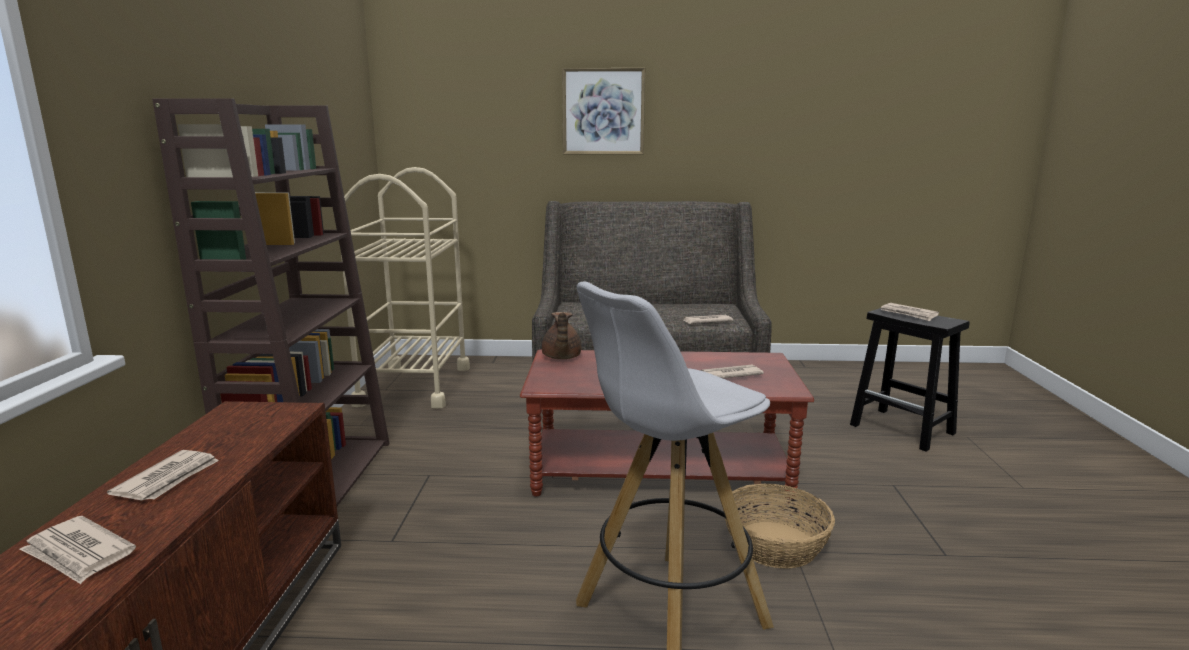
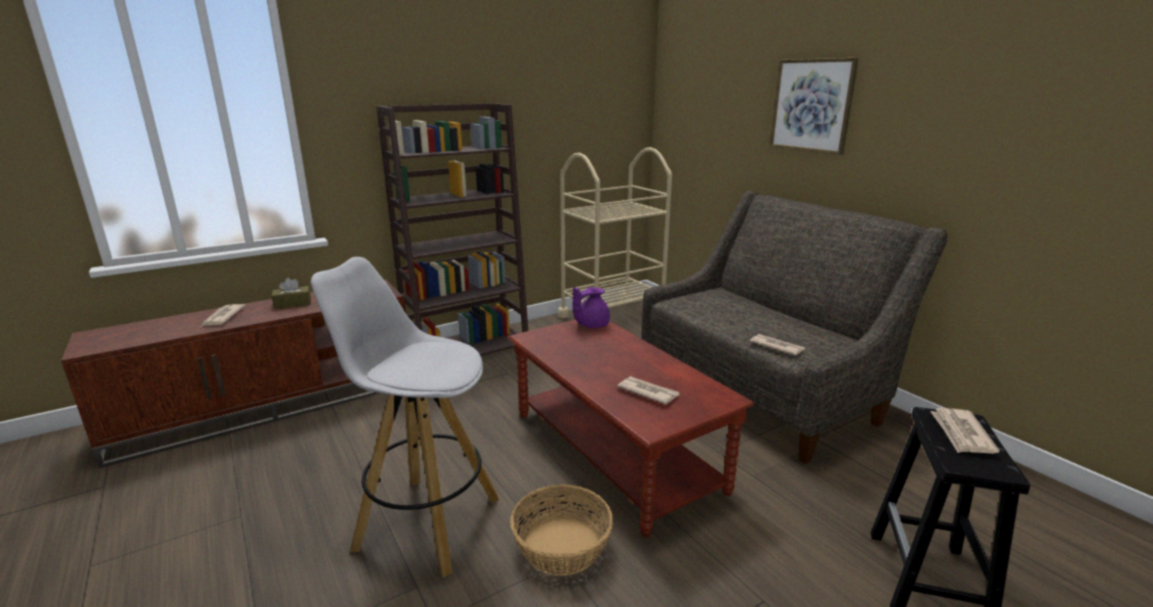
camera: 55 degrees right, 5 degrees up
(169, 479) = (293, 304): newspaper -> brown tissue box
(561, 357) = (591, 325): brown teapot -> purple teapot

